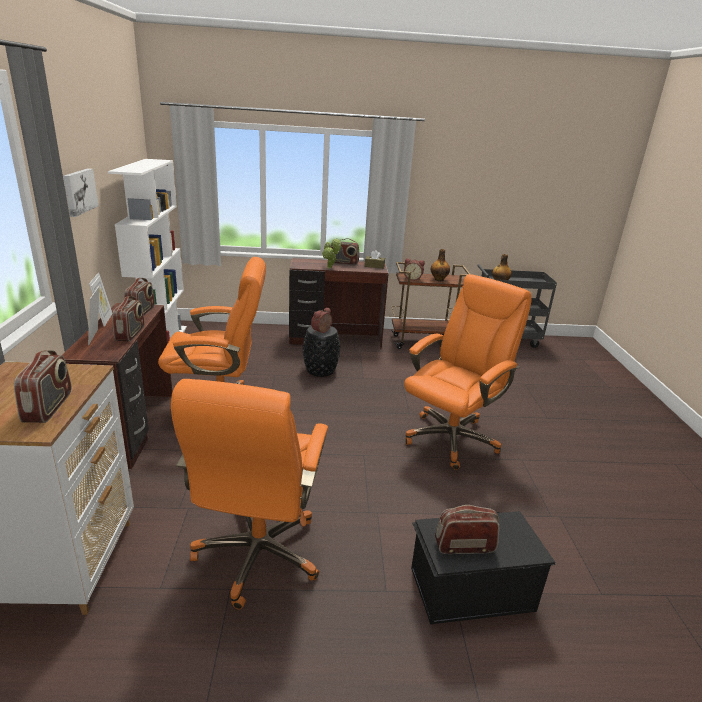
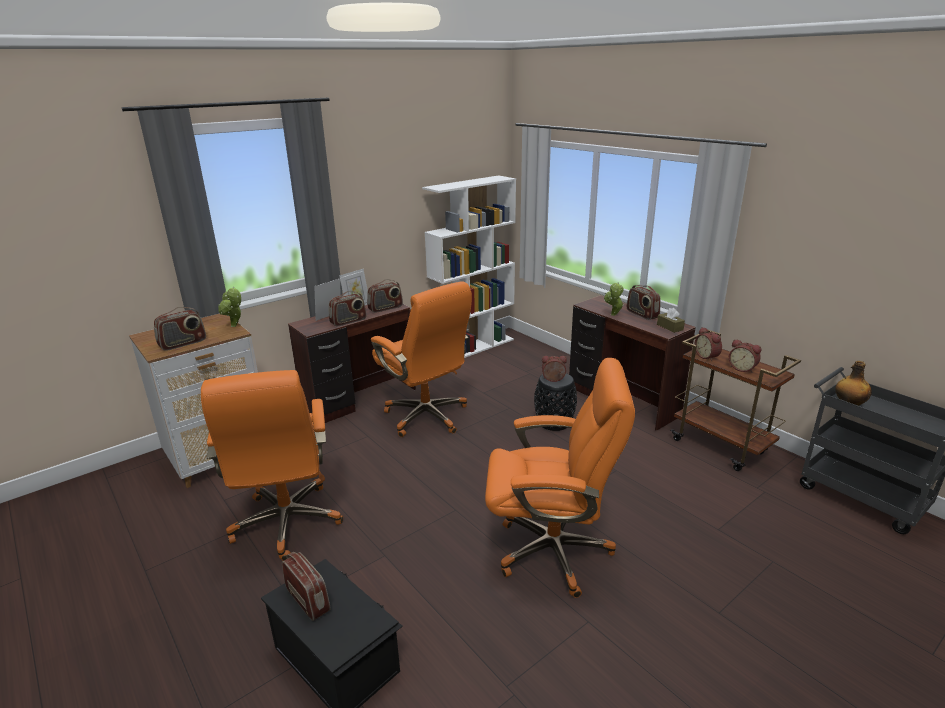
camera: 55 degrees right, 0 degrees up
(70, 367) = (235, 326): none -> potted plant
(79, 191) = (375, 203): picture -> none
(259, 551) = (287, 519): orange office chair -> orange office chair turned 75 degrees counterclockwise
(439, 279) = (742, 368): bottle -> alarm clock

